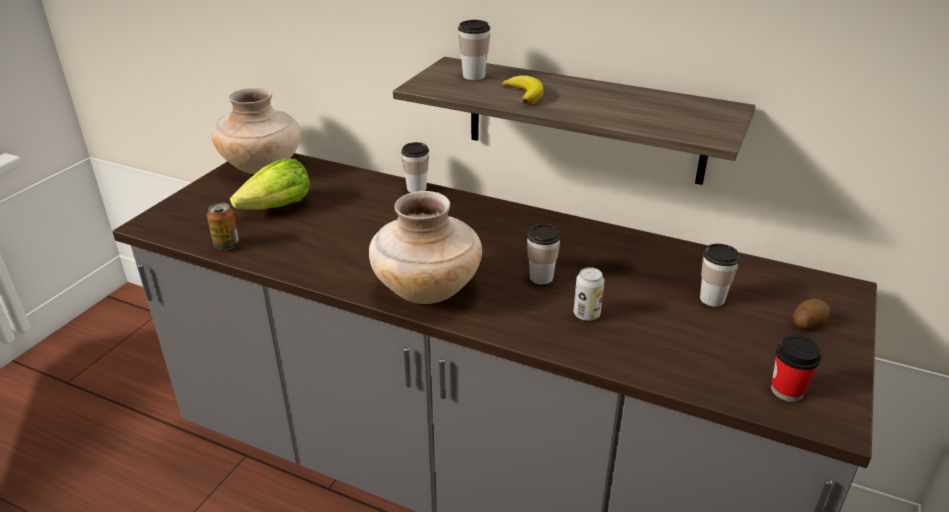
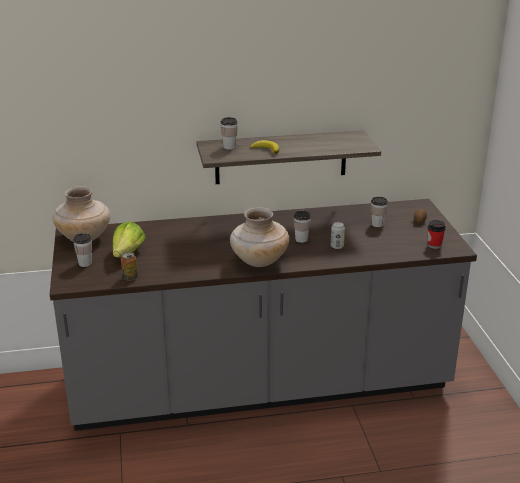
camera: 35 degrees left, 5 degrees down
(416, 188) = (189, 221): cup -> cup (85, 263)

